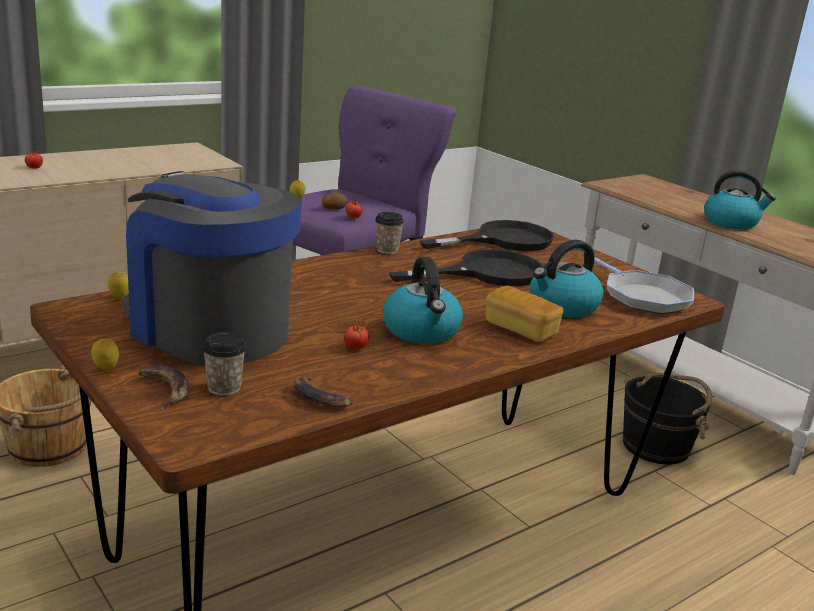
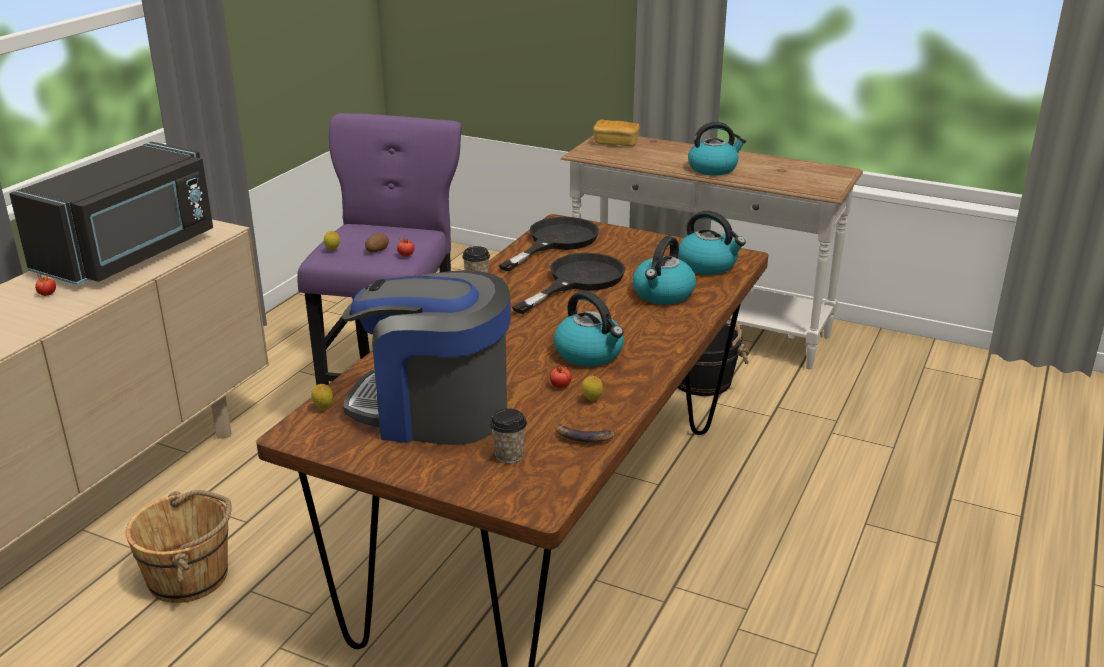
camera: 25 degrees left, 5 degrees up
(106, 370) = (403, 475): lemon -> lemon (591, 400)
(130, 160) = (131, 254): none -> black microwave
(164, 390) = (469, 474): banana -> none
(520, 329) = (656, 327): bread -> bread (616, 143)
(643, 296) = (708, 265): frying pan -> kettle

